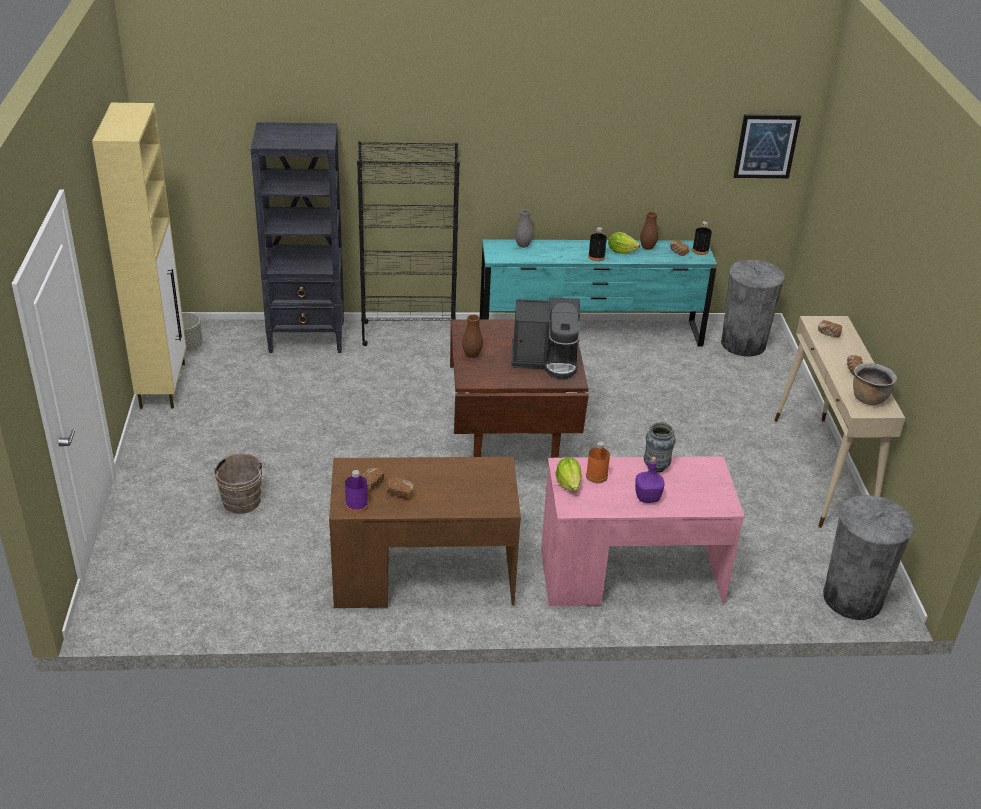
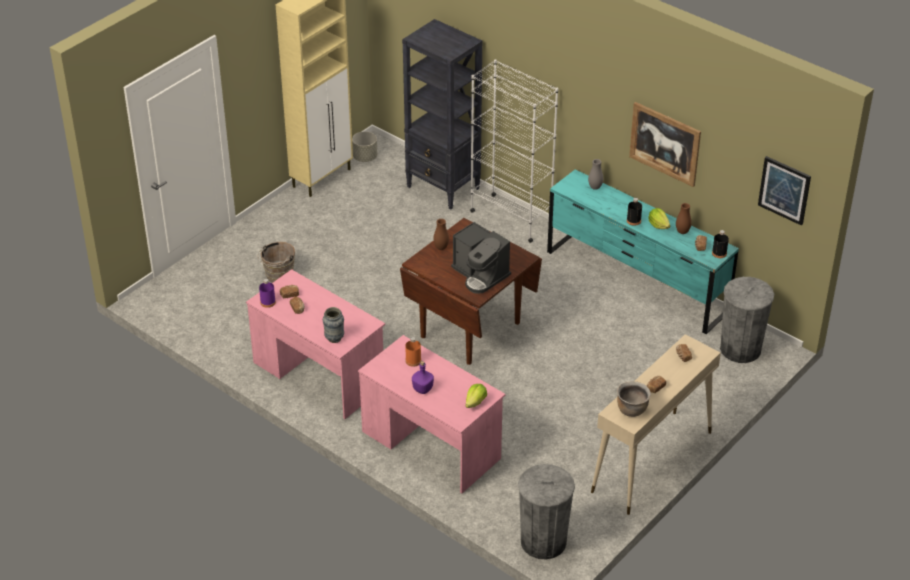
camera: 45 degrees right, 5 degrees up
(409, 334) = (511, 218): black bookcase -> white bookcase
(423, 577) = (318, 375): brown desk -> pink desk
(568, 484) = (391, 356): lettuce -> lettuce (475, 402)
(608, 154) = (665, 143): none -> picture
(656, 467) = (455, 376): vase -> vase (334, 338)

